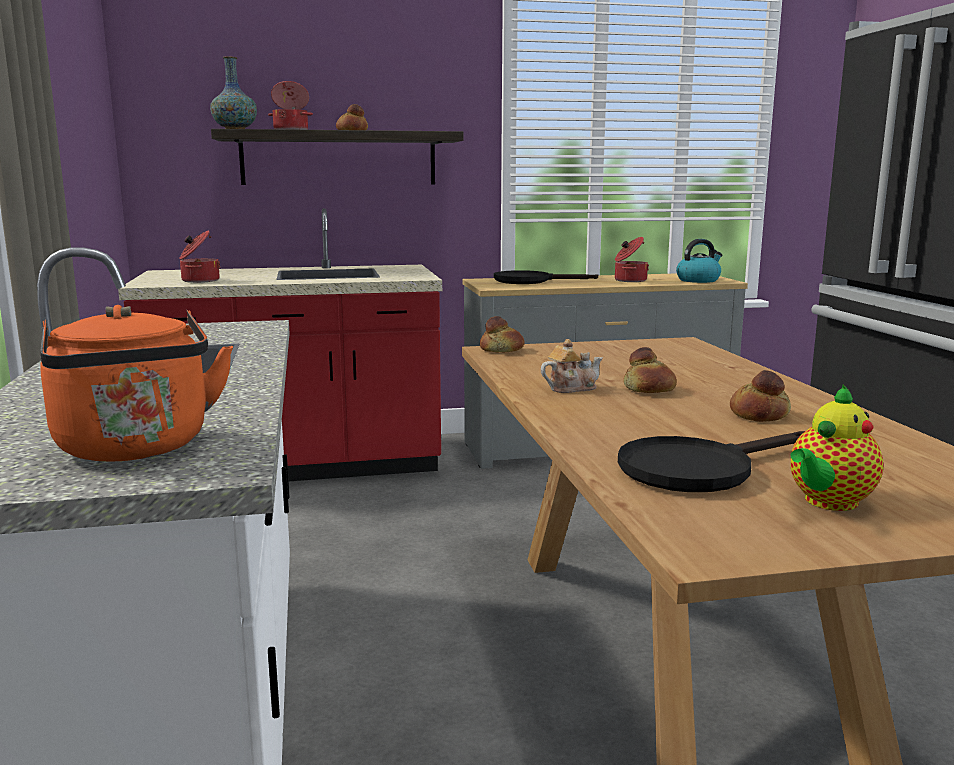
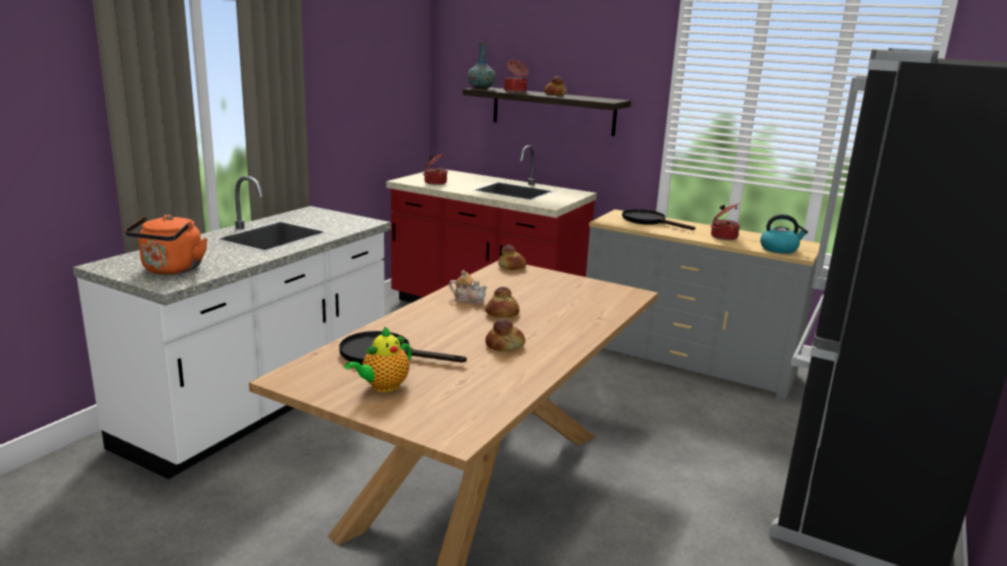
camera: 40 degrees right, 5 degrees up
(828, 502) = (383, 387): teapot -> teapot turned 45 degrees counterclockwise

